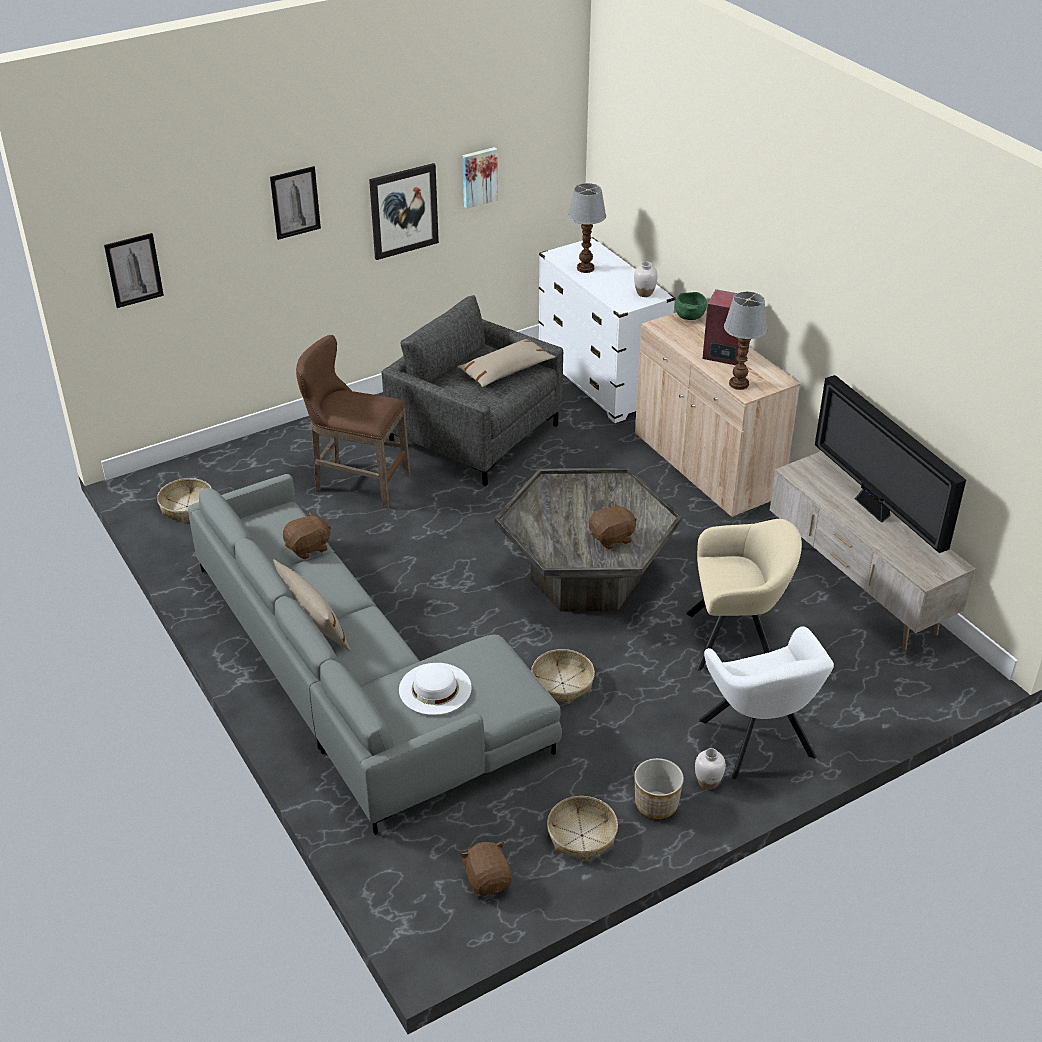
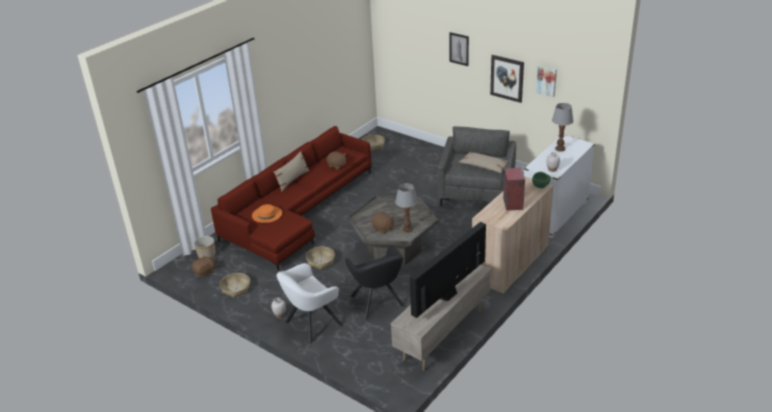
camera: 70 degrees right, 5 degrees down
(134, 270) = (395, 45): picture -> none
(356, 482) = (417, 175): brown stool -> none
(356, 678) = (297, 212): grey sofa -> red sofa
(435, 688) = (267, 214): white hat -> orange hat
(655, 804) = (261, 303): planter -> planter (206, 255)
(737, 639) = (378, 303): beige armchair -> black armchair
(739, 384) = (488, 213): table lamp -> table lamp (407, 229)

